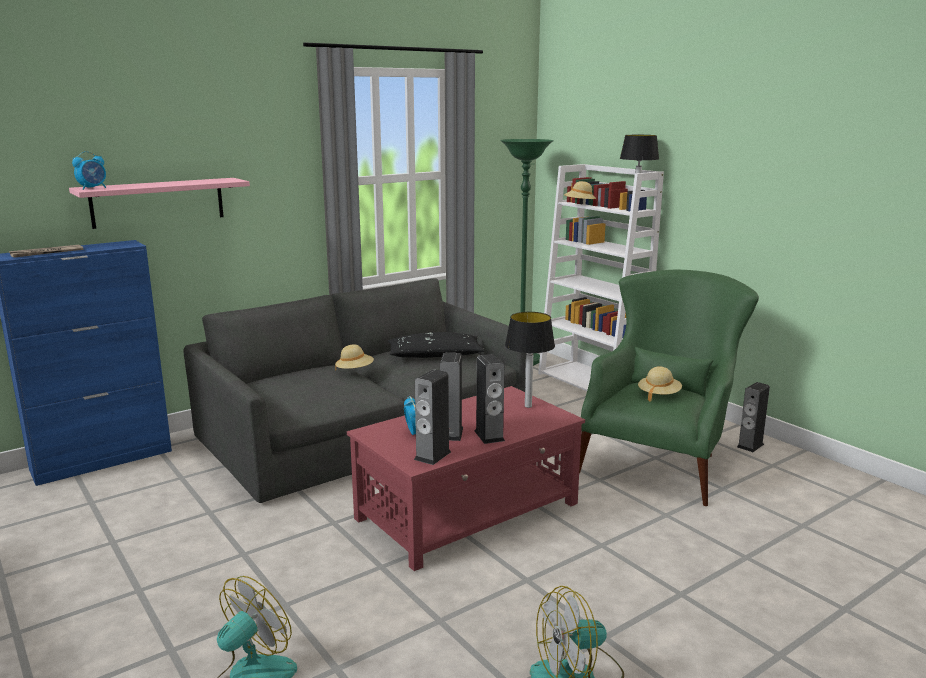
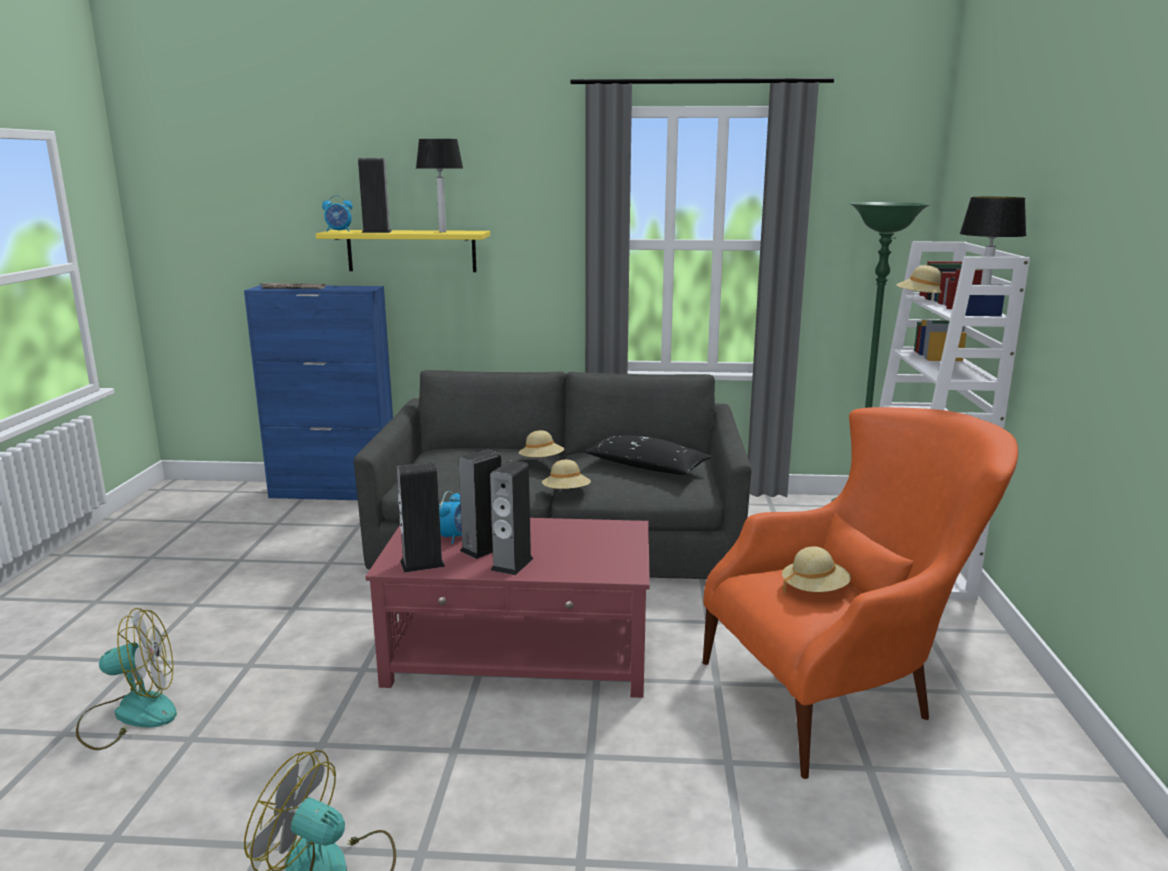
camera: 40 degrees right, 0 degrees up
(158, 202) = (411, 251): pink shelf -> yellow shelf
(408, 387) = (566, 493): none -> beige hat
(528, 406) = (617, 548): table lamp -> table lamp (442, 232)
(661, 459) = (844, 692): green armchair -> orange armchair
(750, 445) = (1023, 732): speaker -> speaker (376, 232)

